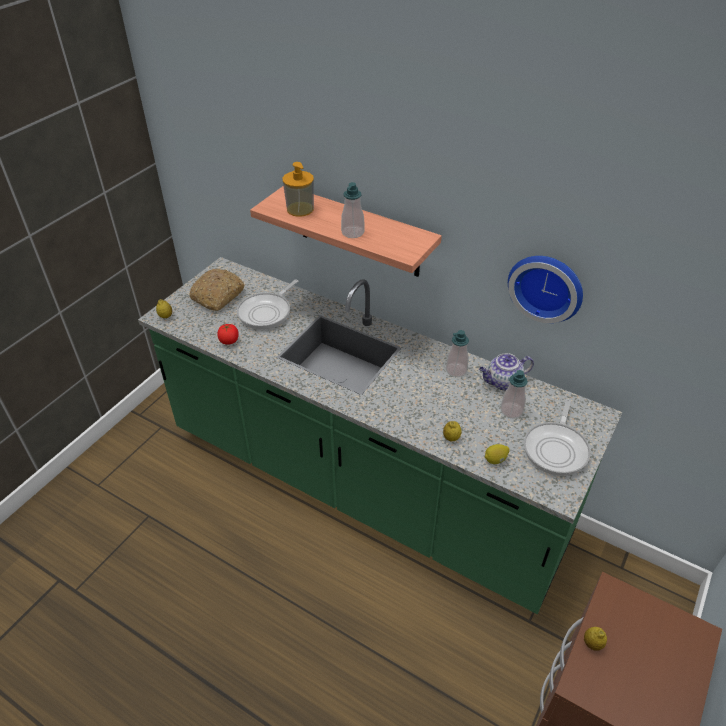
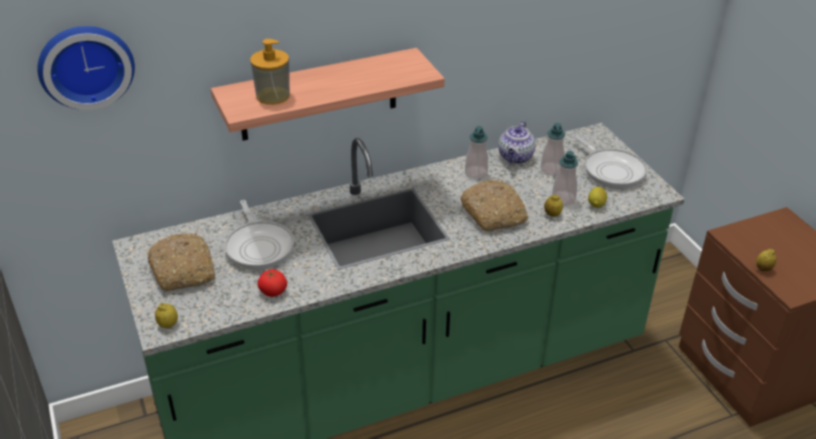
camera: 55 degrees left, 5 degrees down
(352, 232) = (355, 85): soap dispenser -> soap dispenser (563, 199)
(416, 404) = (494, 213): none -> bread
(546, 286) = (522, 43): wall clock -> wall clock (85, 64)

